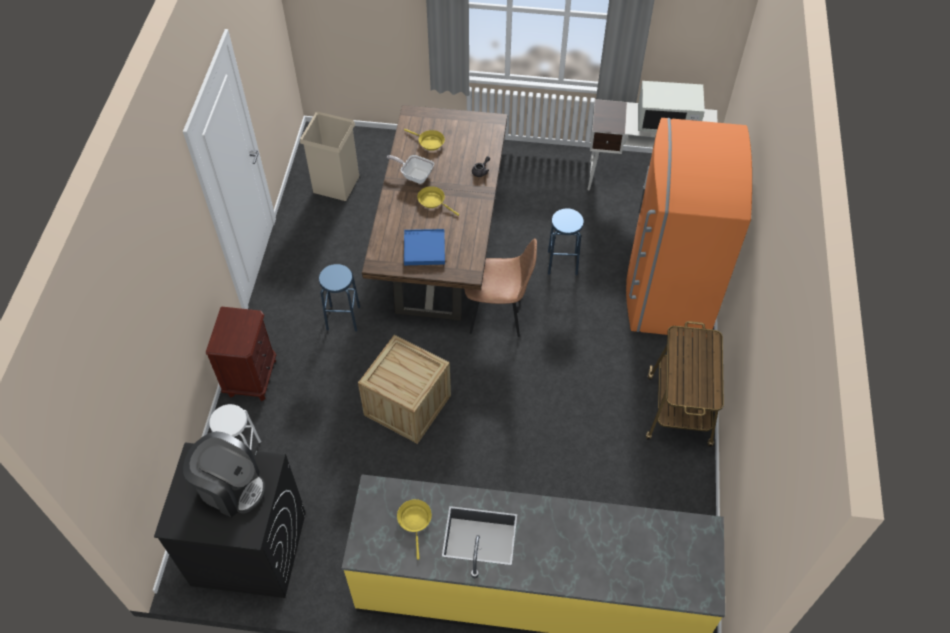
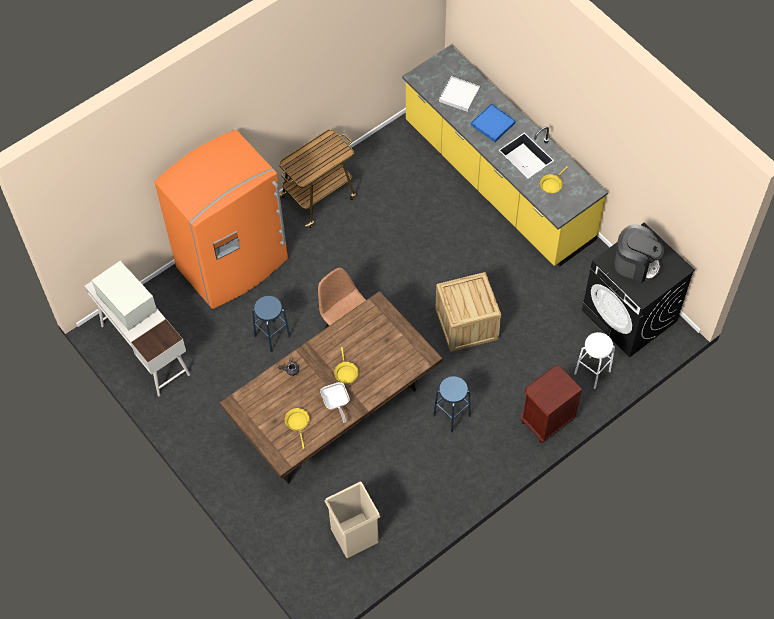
camera: 135 degrees left, 5 degrees up
(231, 487) = (635, 264): coffee machine -> coffee machine turned 135 degrees clockwise
(424, 248) = (387, 342): blue tray -> blue tray (493, 124)
(635, 549) = (459, 95): none -> white tray

